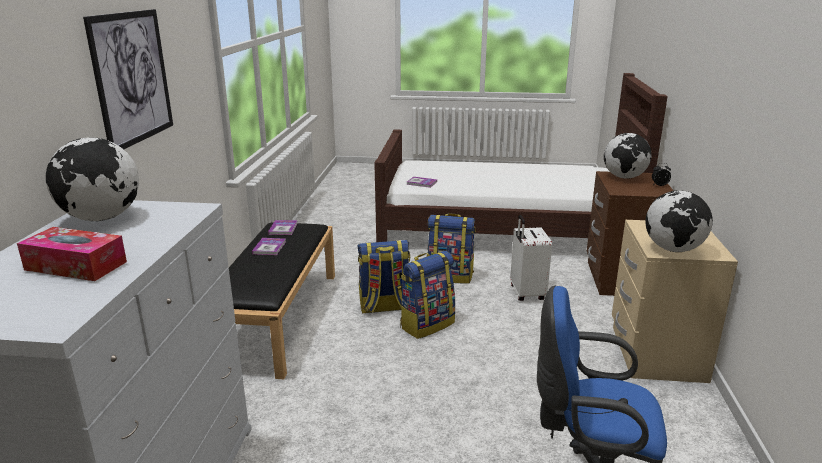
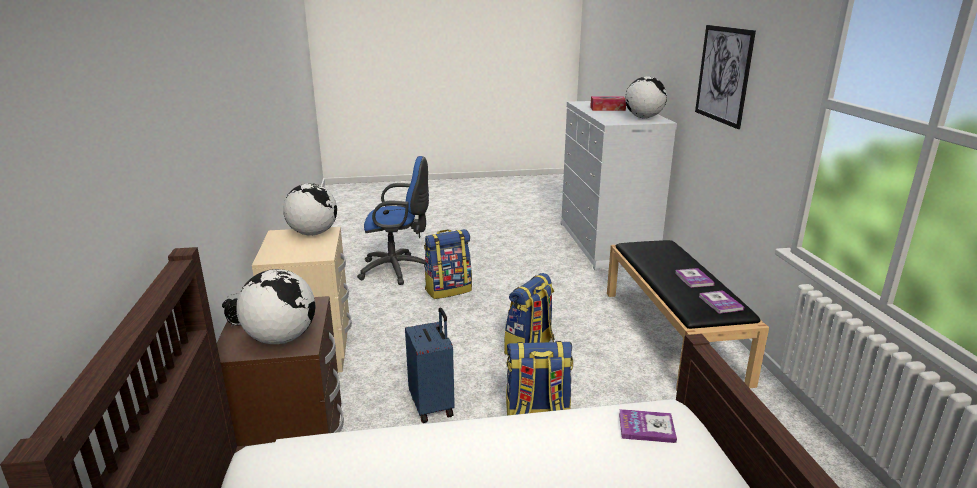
camera: 165 degrees right, 0 degrees up
(384, 307) = (584, 361): backpack -> backpack (448, 290)
(526, 293) = (433, 405): white suitcase -> blue suitcase

